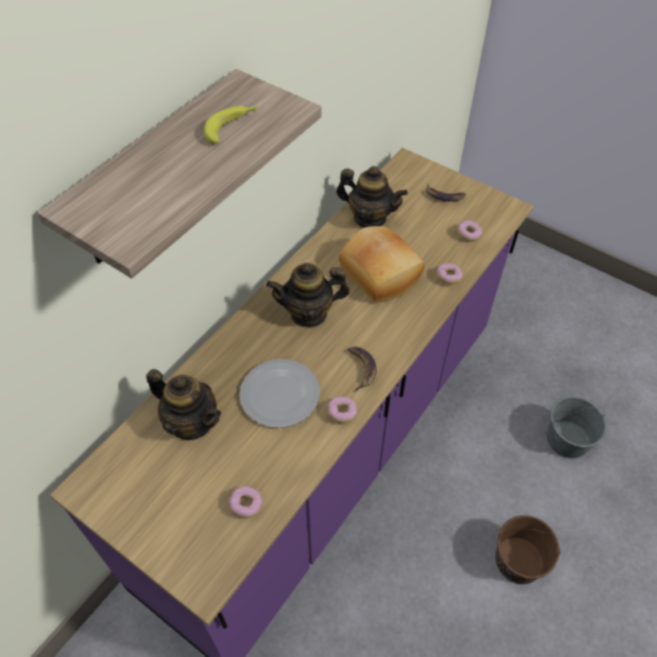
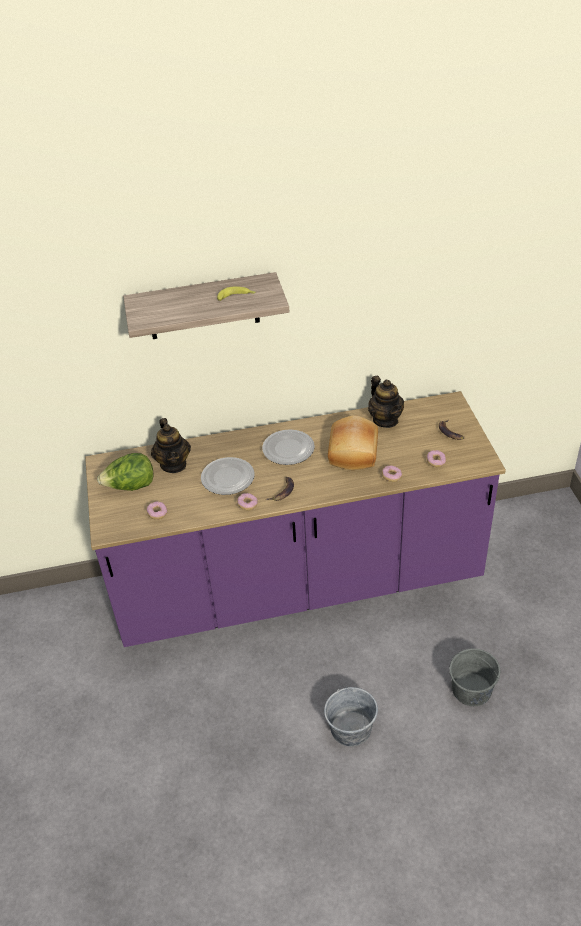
camera: 45 degrees right, 10 degrees down
(167, 493) = (130, 486): none -> lettuce
(309, 313) = (288, 449): teapot -> plate
(518, 560) = (350, 728): brown bucket -> grey bucket

